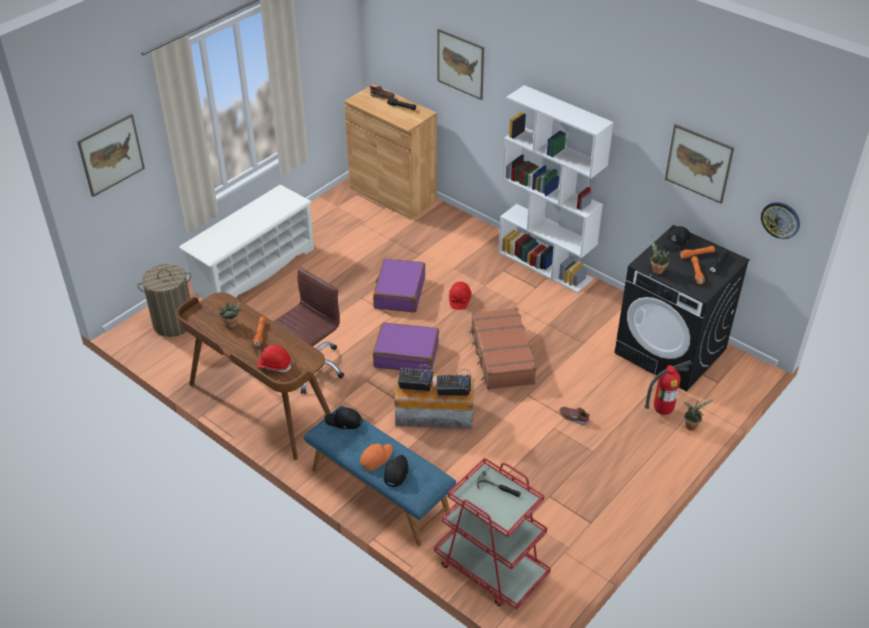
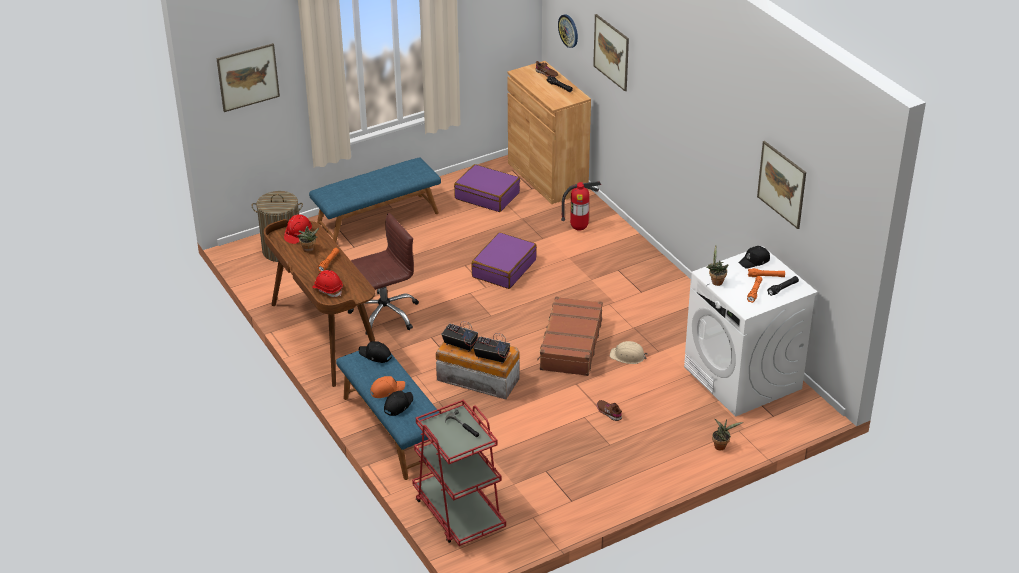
camera: 20 degrees right, 5 degrees down
(254, 270) = (377, 220): white shoe rack -> blue bench
(406, 355) = (480, 324): purple suitcase -> purple suitcase (487, 196)
(459, 300) = (558, 287): red hard hat -> red hard hat (298, 235)
(545, 265) = (663, 274): white bookcase -> none
(559, 354) = (628, 356): none -> beige hard hat
(662, 410) = (700, 427): fire extinguisher -> fire extinguisher (579, 228)
(671, 351) = (743, 378): black washing machine -> white washing machine
(780, 220) = (841, 253): wall clock -> wall clock (568, 30)

